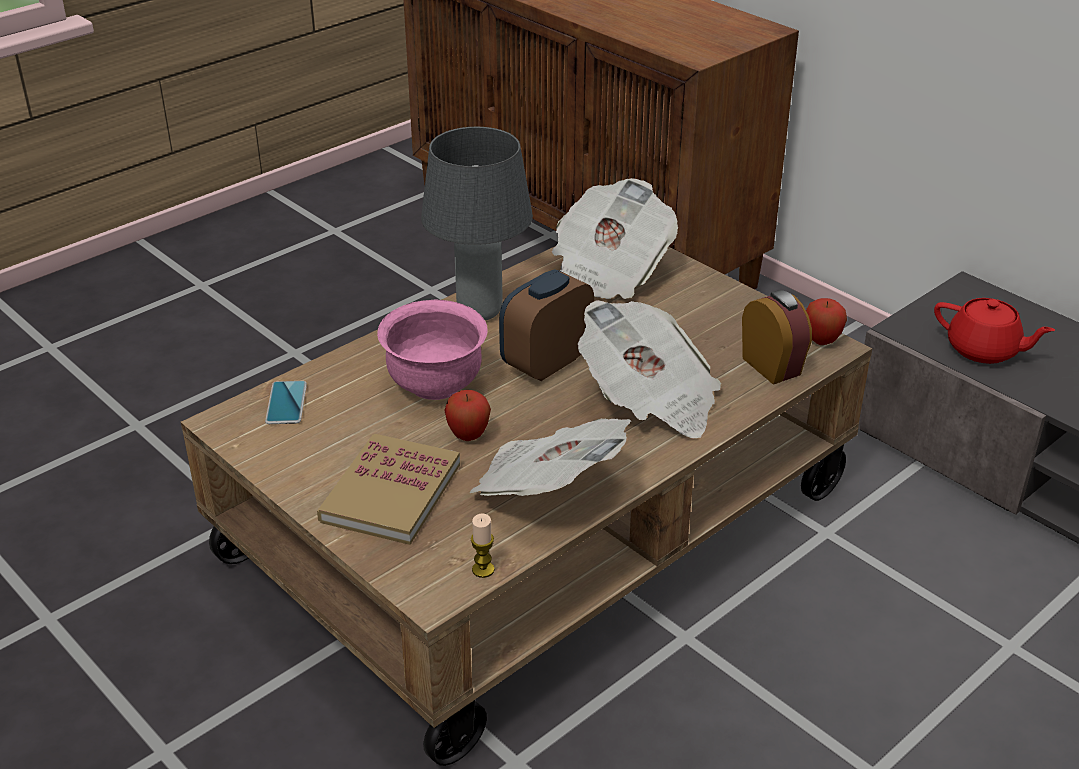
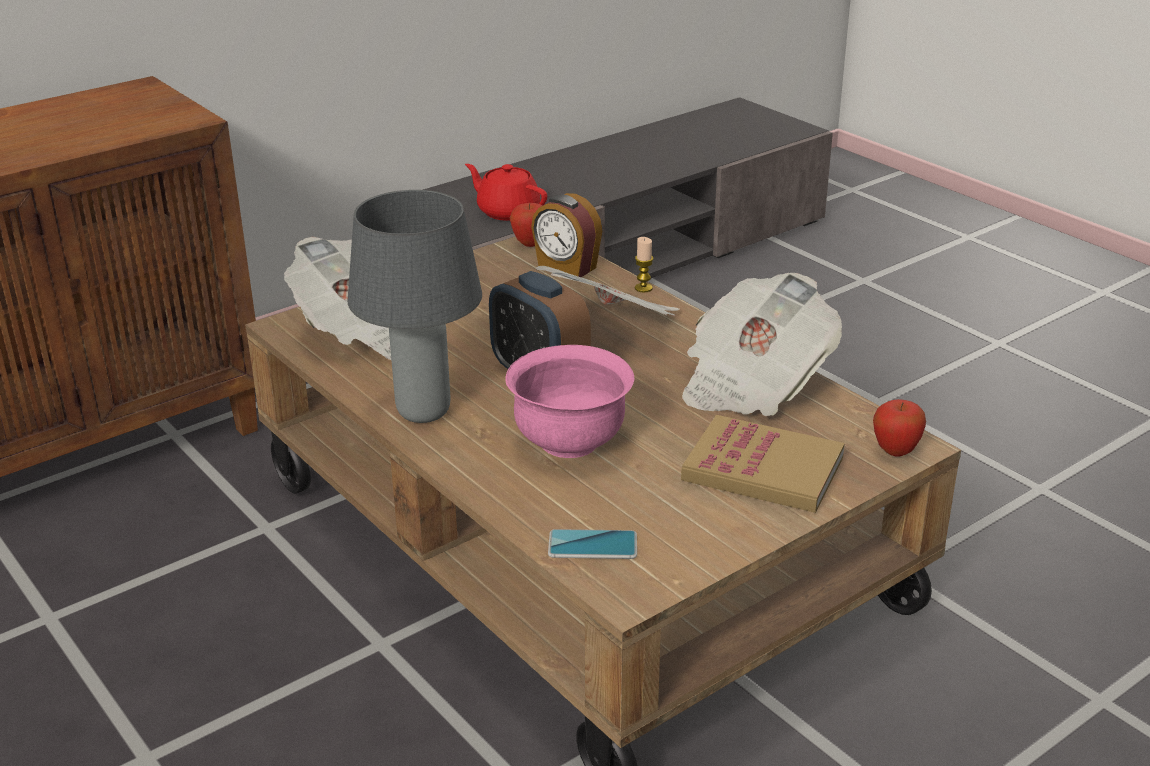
camera: 85 degrees left, 5 degrees down
(468, 436) = (666, 423): apple -> apple (895, 451)
(483, 570) = (872, 419): candle -> candle (643, 288)
(772, 366) = (566, 268): alarm clock -> alarm clock turned 120 degrees counterclockwise
(984, 350) = (507, 211): red teapot -> red teapot turned 90 degrees counterclockwise

